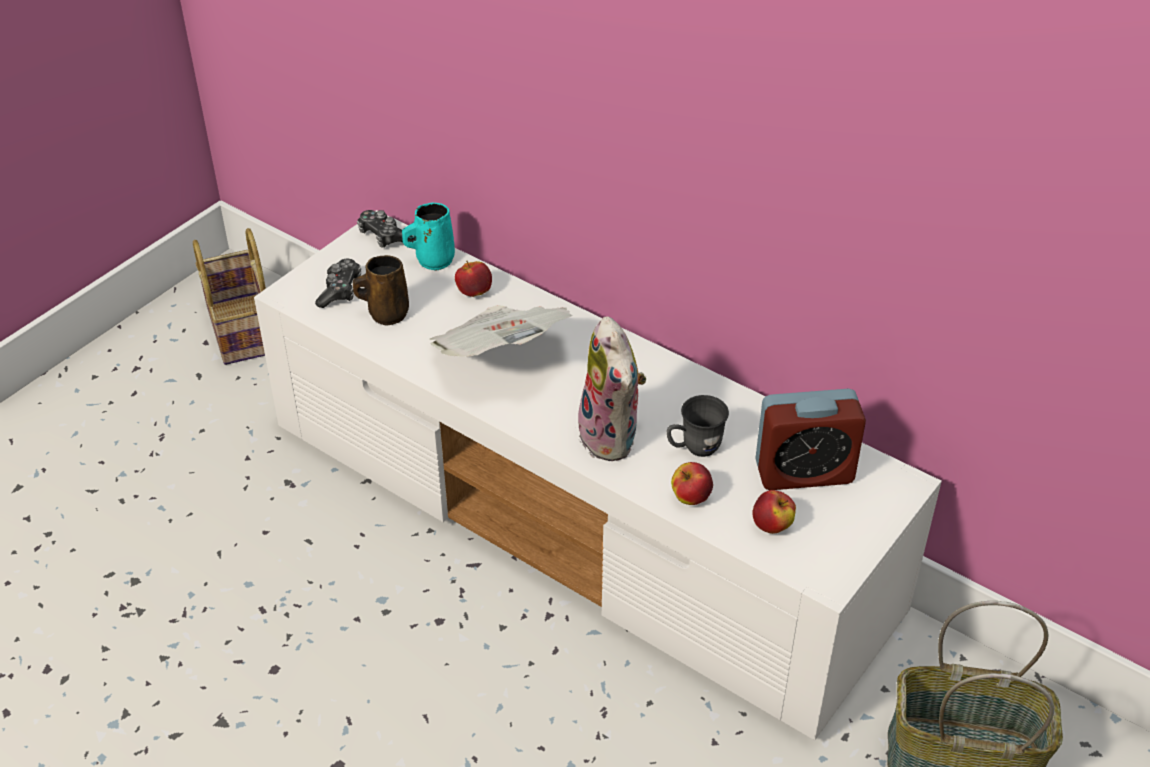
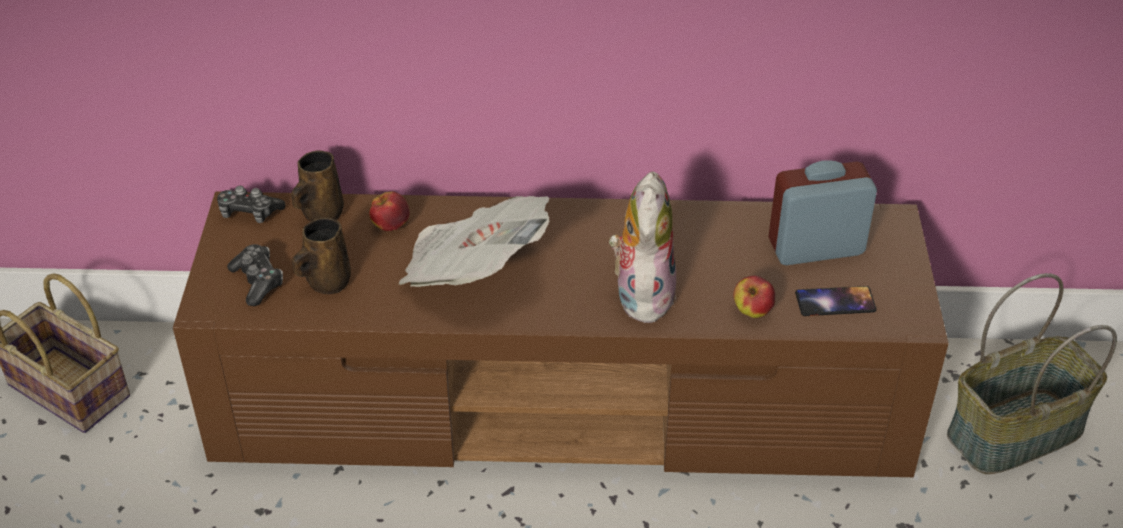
camera: 35 degrees left, 0 degrees up
(433, 260) = (321, 214): turquoise mug -> brown mug
(579, 522) = (566, 405): white tv stand -> brown tv stand
(613, 437) = (641, 293): plush toy -> plush toy turned 120 degrees counterclockwise
(694, 448) = (714, 270): grey mug -> none
(772, 526) = (835, 302): apple -> phone
(804, 472) = (816, 247): alarm clock -> alarm clock turned 150 degrees counterclockwise

